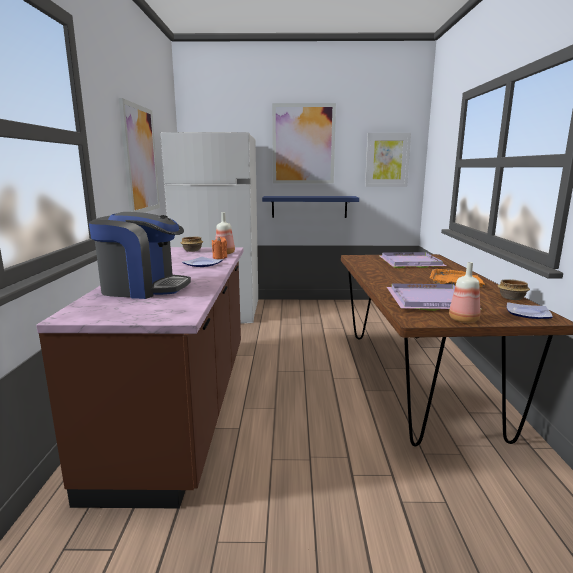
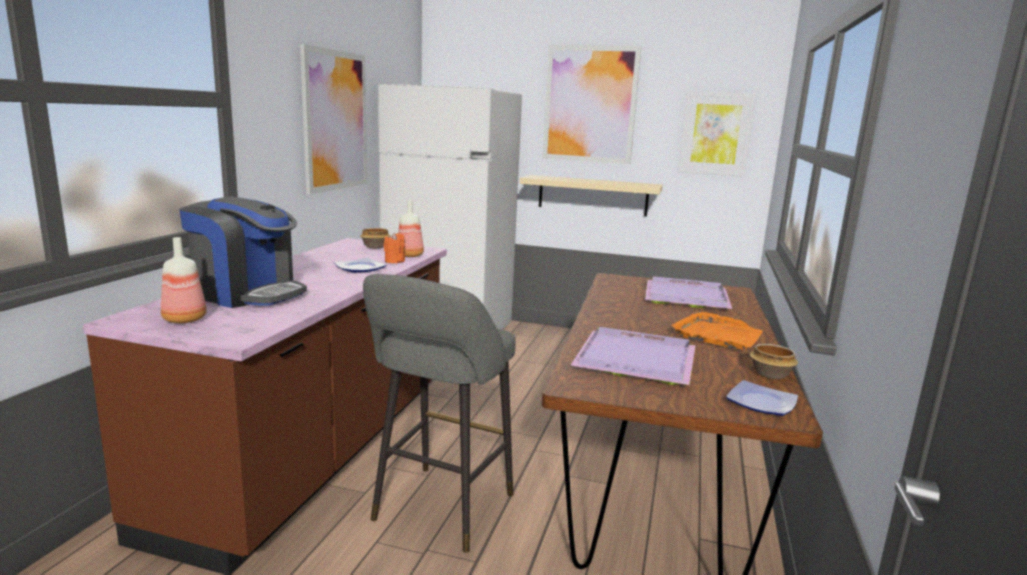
camera: 15 degrees right, 0 degrees up
(300, 429) = (439, 511): none -> grey stool
(309, 206) = (592, 195): blue shelf -> beige shelf
(464, 320) = (647, 397): bottle -> bottle (185, 320)

